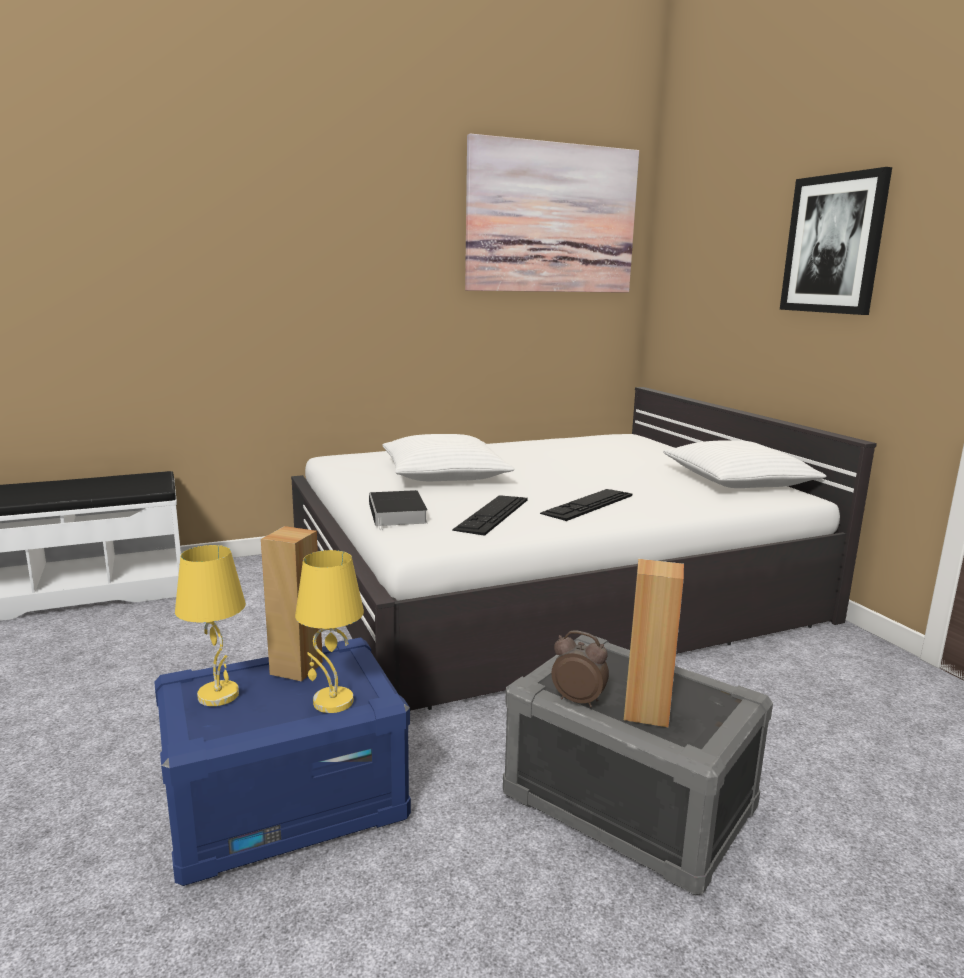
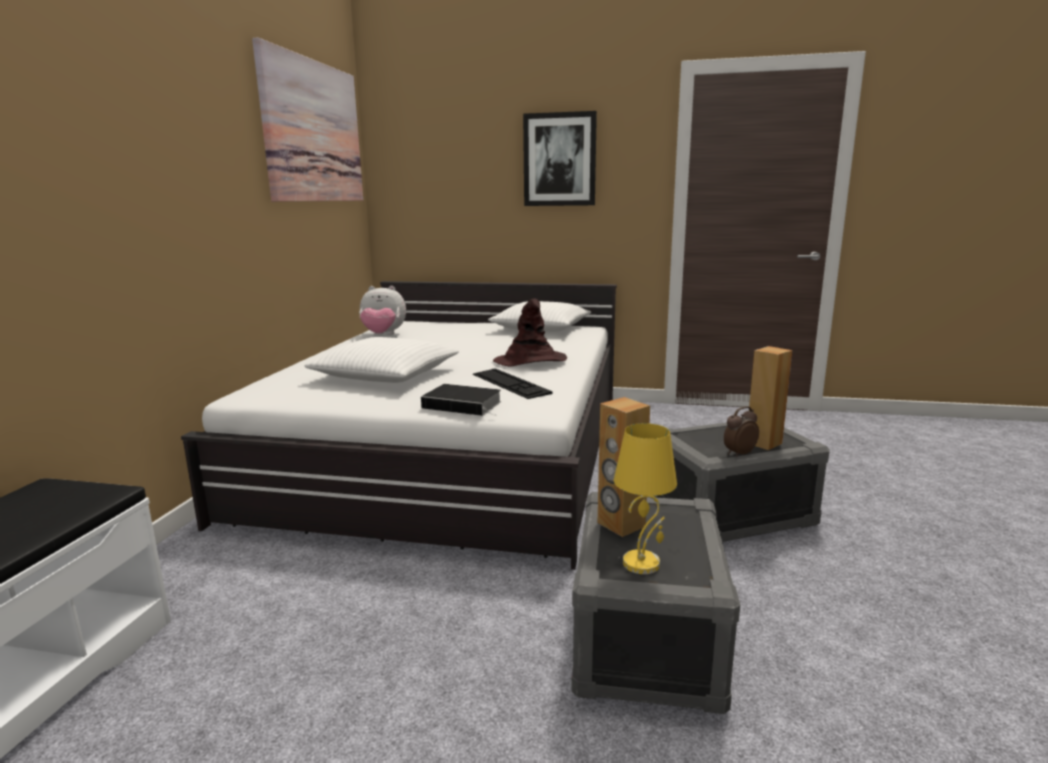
camera: 55 degrees left, 0 degrees up
(286, 801) = (645, 637): blue storage box -> grey storage box
(332, 702) = (688, 522): yellow table lamp -> none
(570, 443) = (383, 335): none -> plush toy
(588, 504) = (530, 361): keyboard -> brown hat

